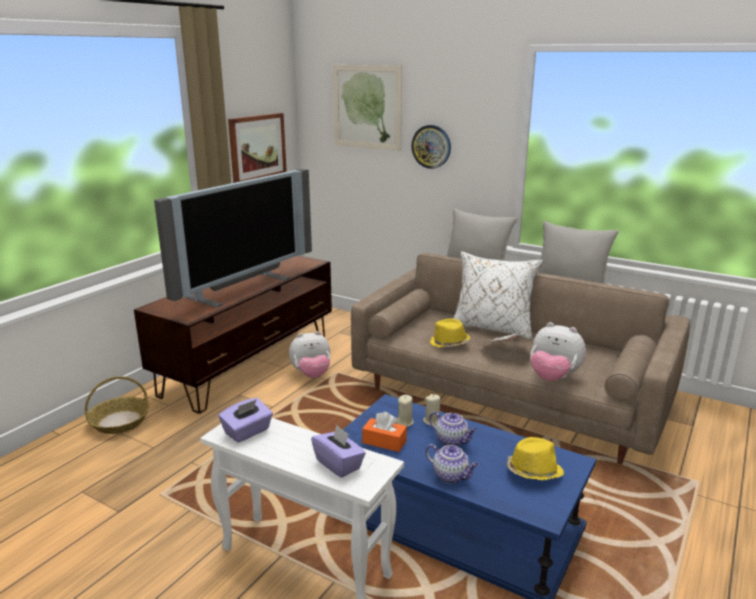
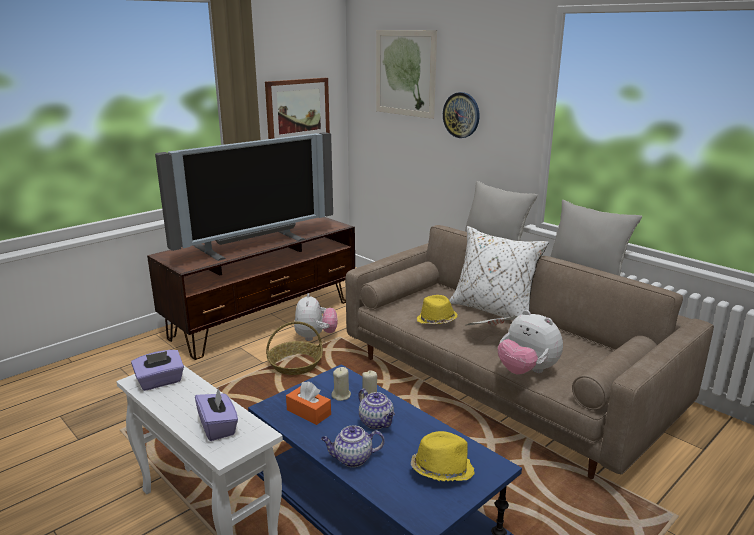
camera: 15 degrees right, 0 degrees up
(119, 422) = (124, 358): basket -> basket (295, 364)
(311, 375) = (315, 337): plush toy -> plush toy turned 90 degrees counterclockwise
(451, 476) = (352, 459): teapot -> teapot turned 120 degrees clockwise

